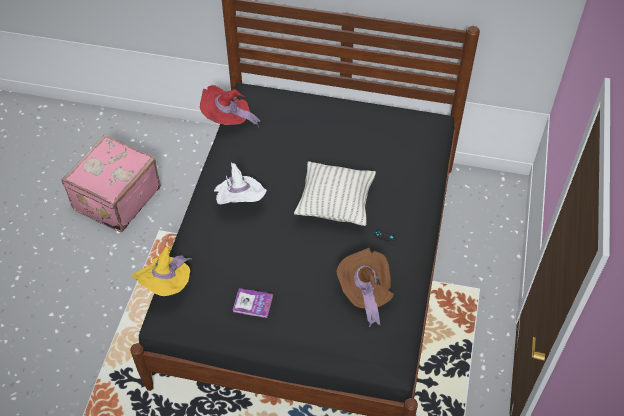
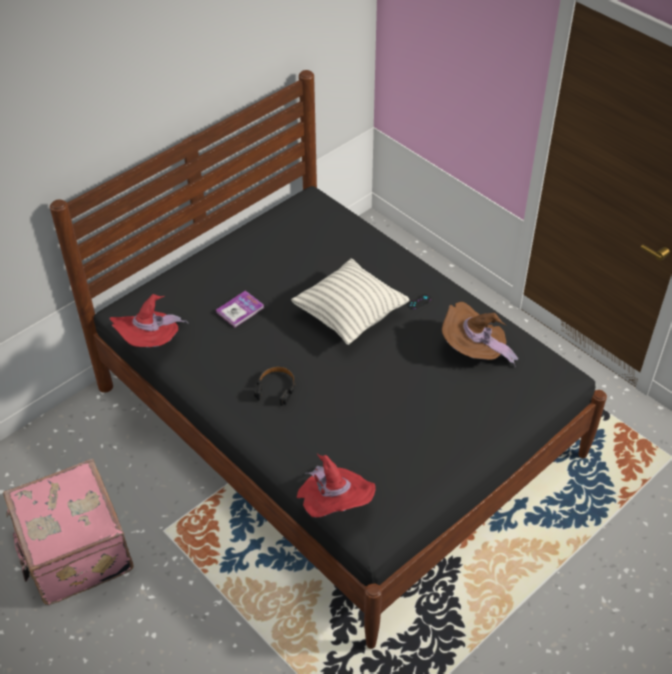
camera: 55 degrees left, 5 degrees down
(167, 285) = (334, 506): yellow hat -> red hat
(240, 202) = (276, 388): white hat -> black headphones
(253, 303) = (418, 442): book -> book (240, 310)

